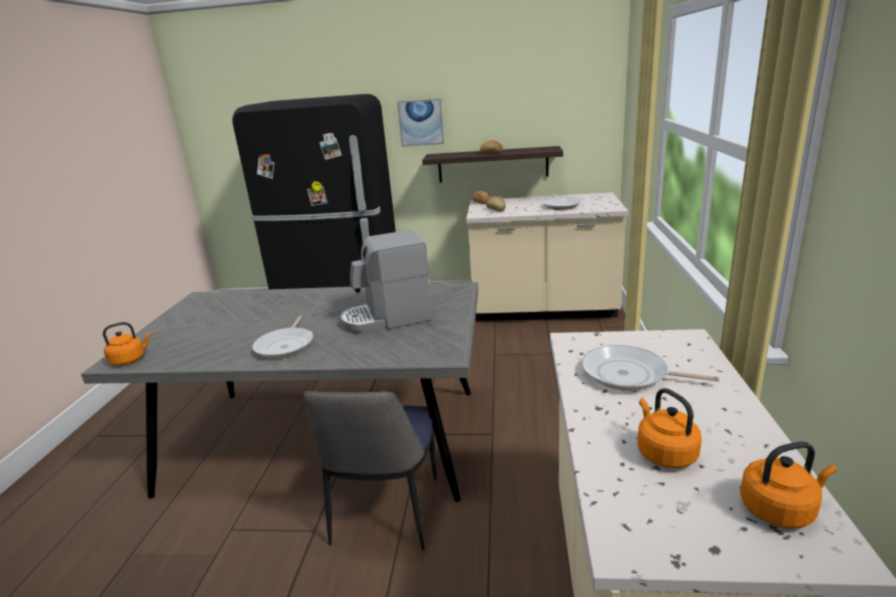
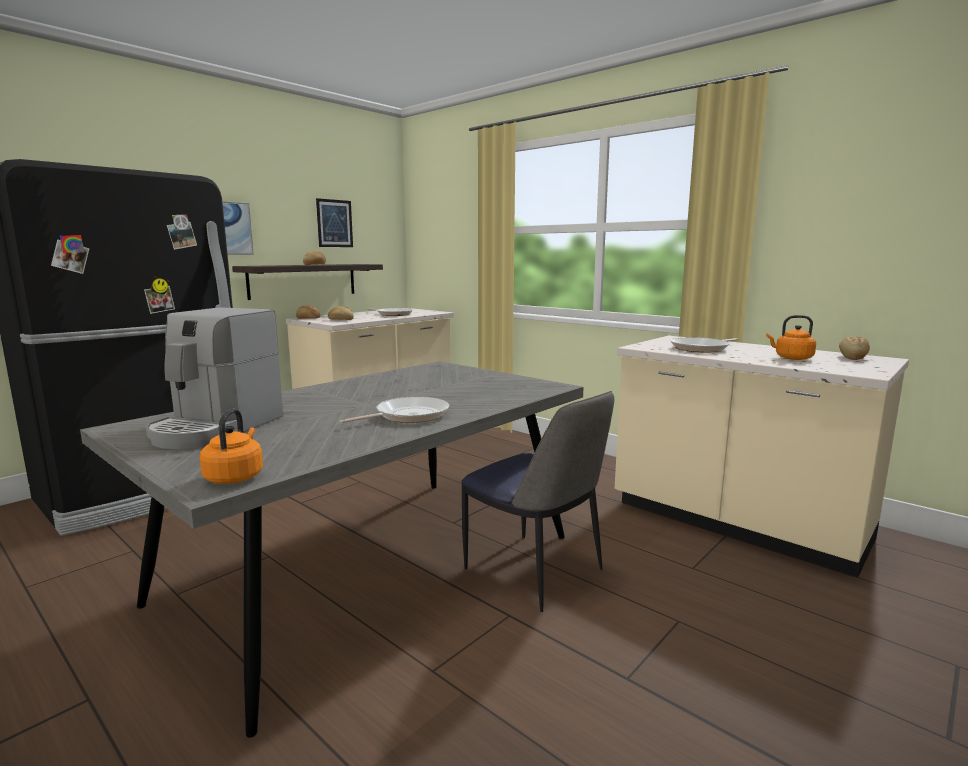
camera: 55 degrees left, 10 degrees down
(286, 345) = (408, 415): frying pan -> frying pan turned 75 degrees counterclockwise
(387, 318) = (441, 386): coffee machine -> coffee machine (216, 428)
(529, 106) = (334, 223): none -> picture
(780, 509) = (852, 357): orange kettle -> bread

